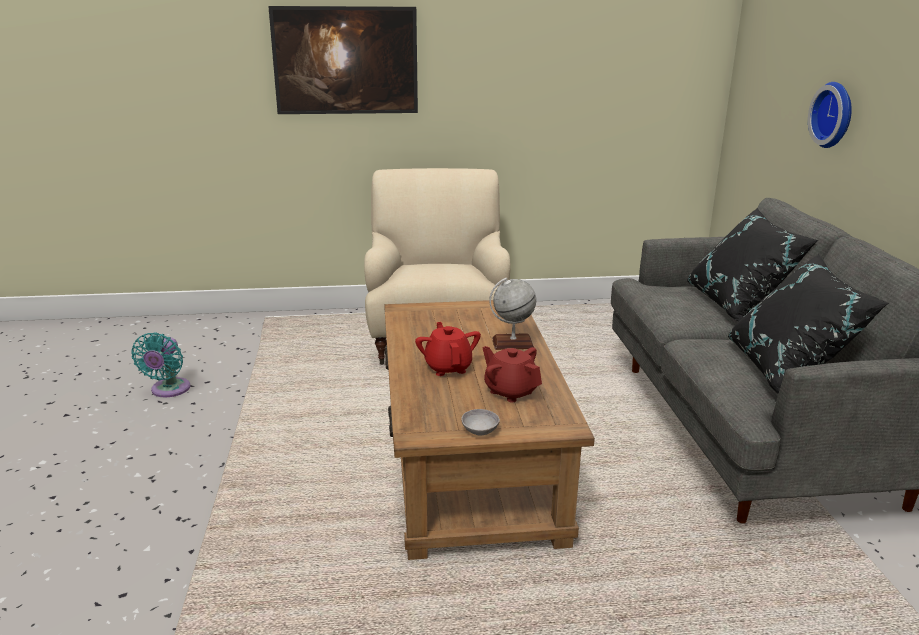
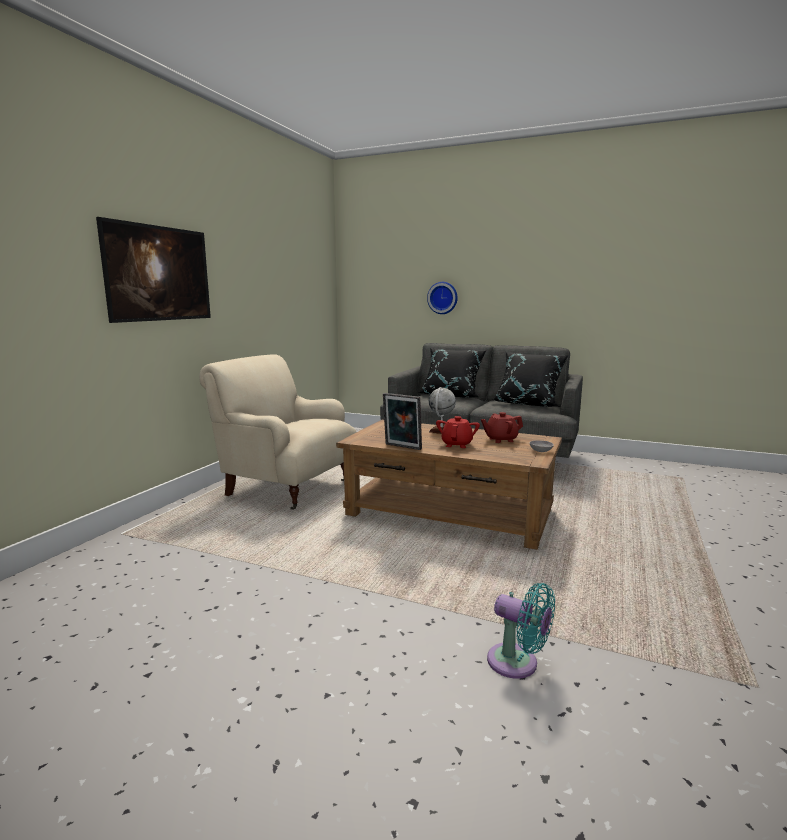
camera: 60 degrees left, 10 degrees down
(169, 390) = (192, 602): turquoise fan -> turquoise fan (517, 663)
(399, 339) = (402, 447): none -> picture frame
(448, 367) = (457, 444): red teapot -> red teapot turned 90 degrees clockwise

